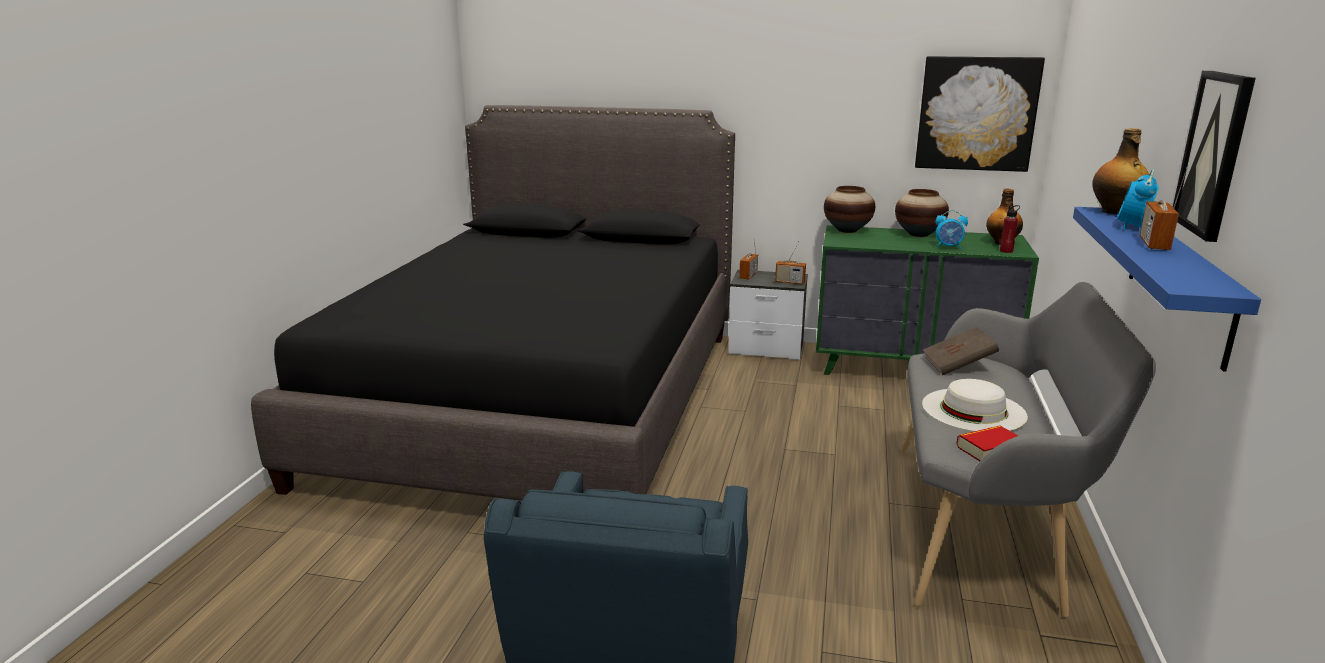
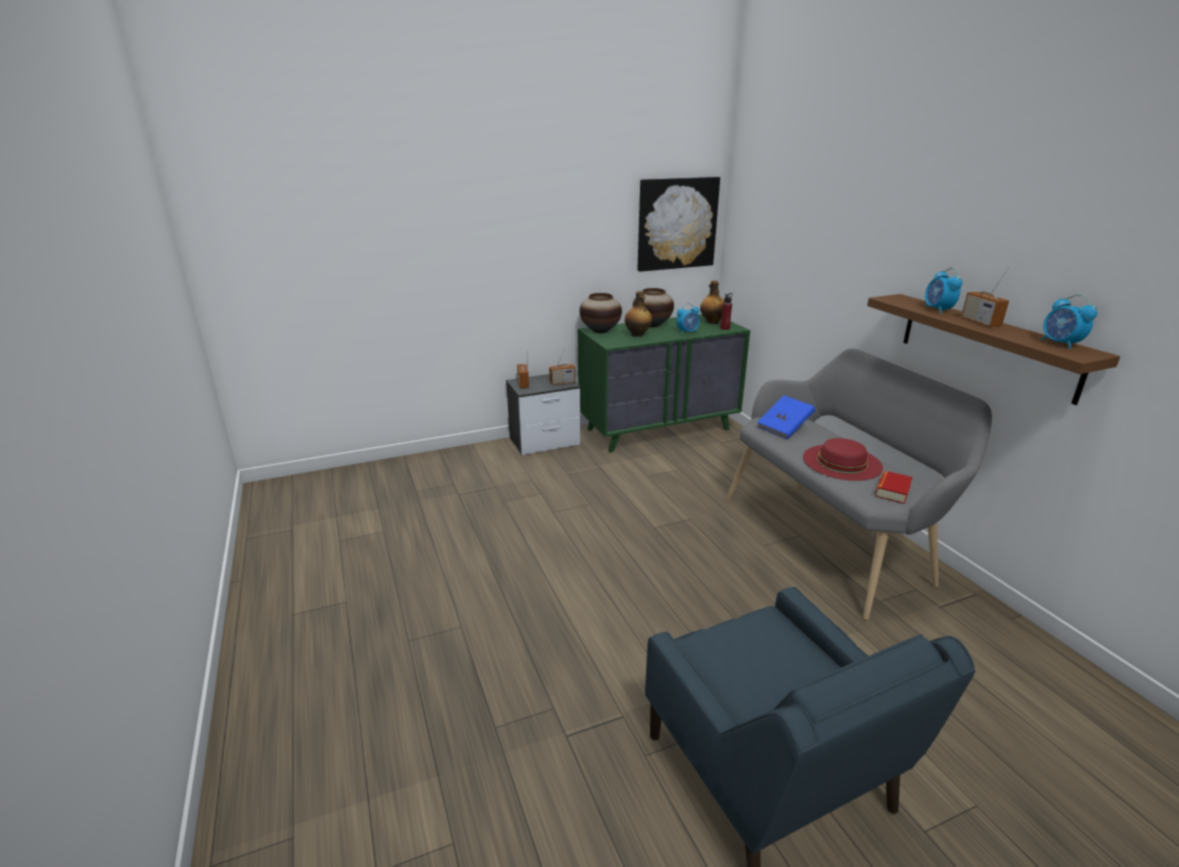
camera: 35 degrees left, 5 degrees up
(543, 401) = (411, 555): black bed -> none
(958, 365) = (784, 428): brown book -> blue book
(973, 410) = (842, 462): white hat -> red hat
(1115, 212) = (899, 298): bottle -> bottle (637, 335)
(1179, 282) = (986, 345): blue shelf -> brown shelf
(1202, 276) = (1060, 344): none -> alarm clock
(1214, 154) = (1021, 256): picture -> none

